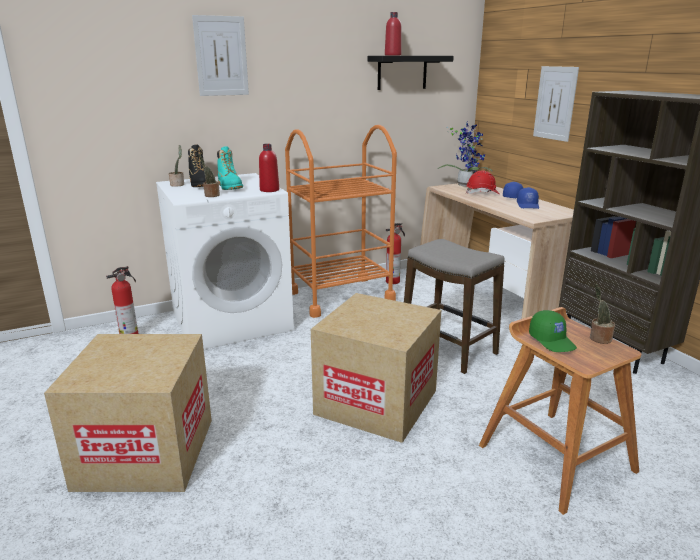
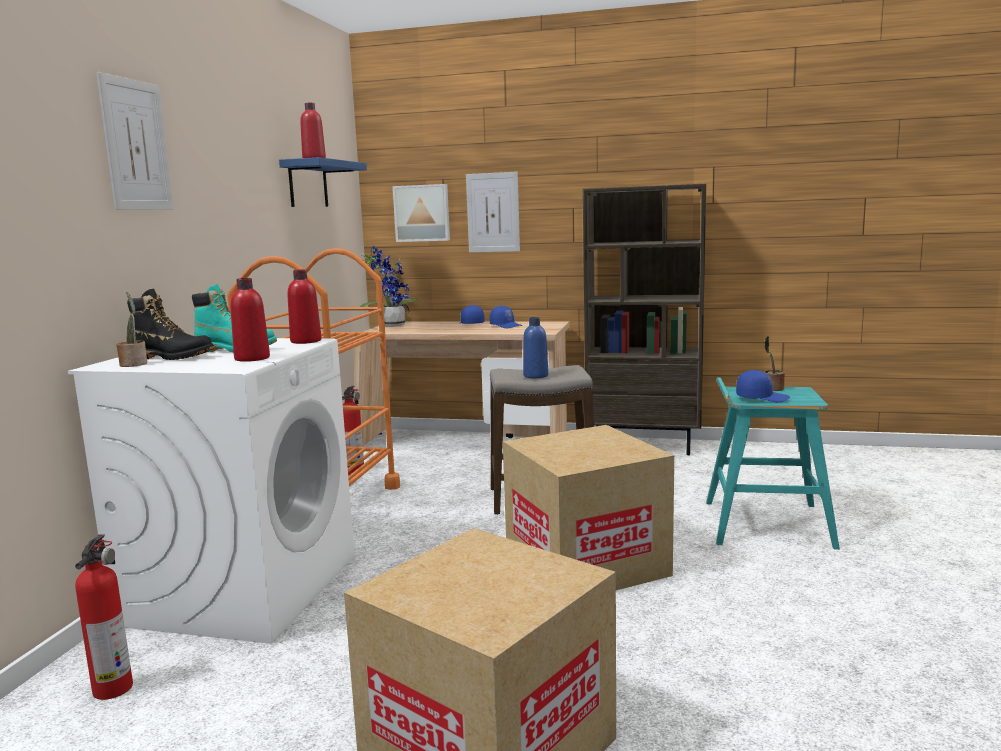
camera: 50 degrees left, 10 degrees down
(211, 195) = (252, 358): potted plant -> red bottle
(402, 72) = (308, 184): black shelf -> blue shelf
(445, 253) = (535, 376): none -> blue bottle
(482, 193) = (434, 327): red hard hat -> none
(510, 97) = (422, 213): none -> picture
(552, 341) = (762, 398): green cap -> blue cap
(555, 457) = (765, 523): brown stool -> turquoise stool

